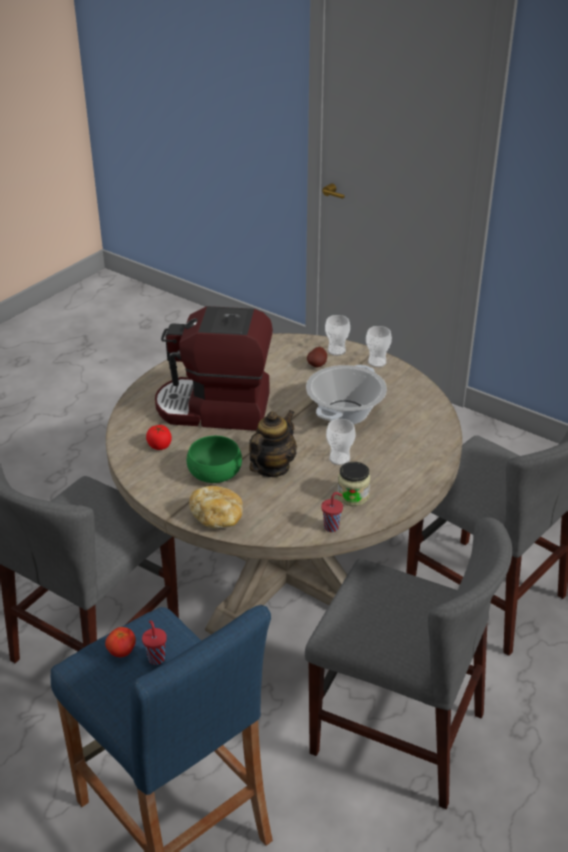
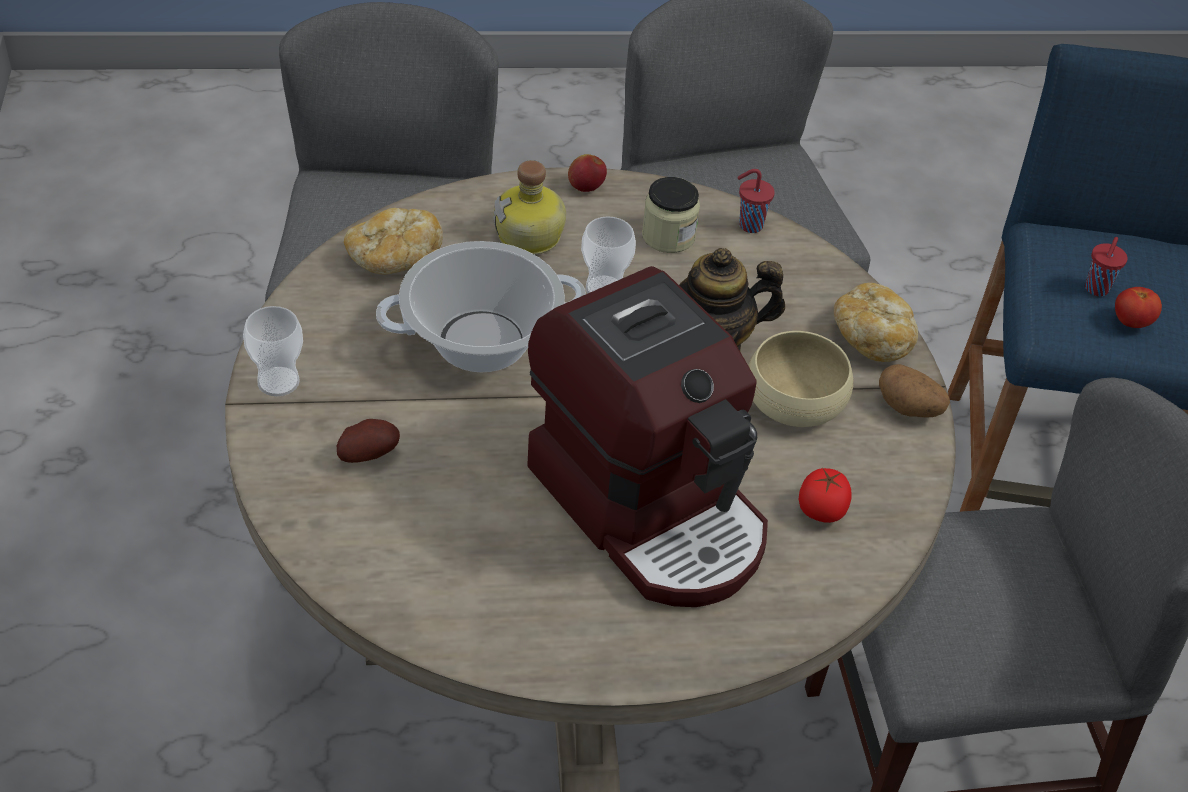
camera: 135 degrees left, 10 degrees up
(169, 501) = (909, 408): none -> potato
(214, 472) = (795, 401): green bowl -> beige bowl
(336, 351) = (288, 456): cup -> none
(396, 456) = (531, 237): none -> bottle
(416, 490) = (586, 187): none -> apple
(420, 414) = (394, 259): none -> bread

